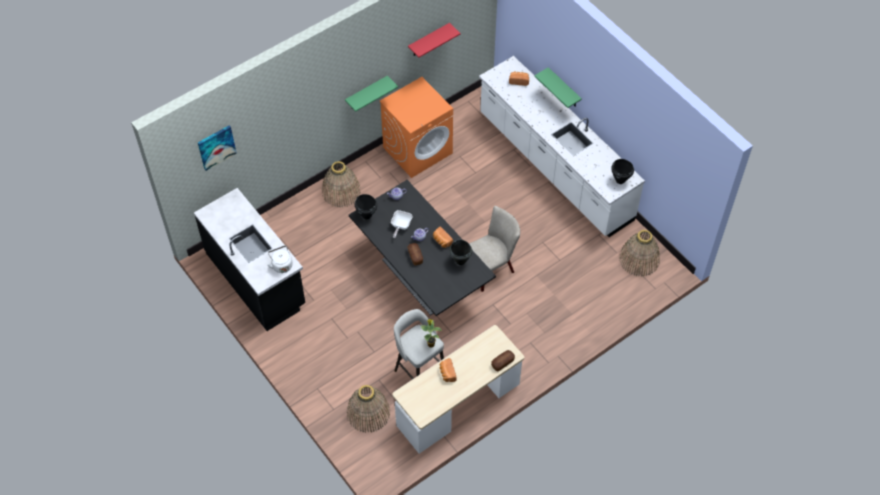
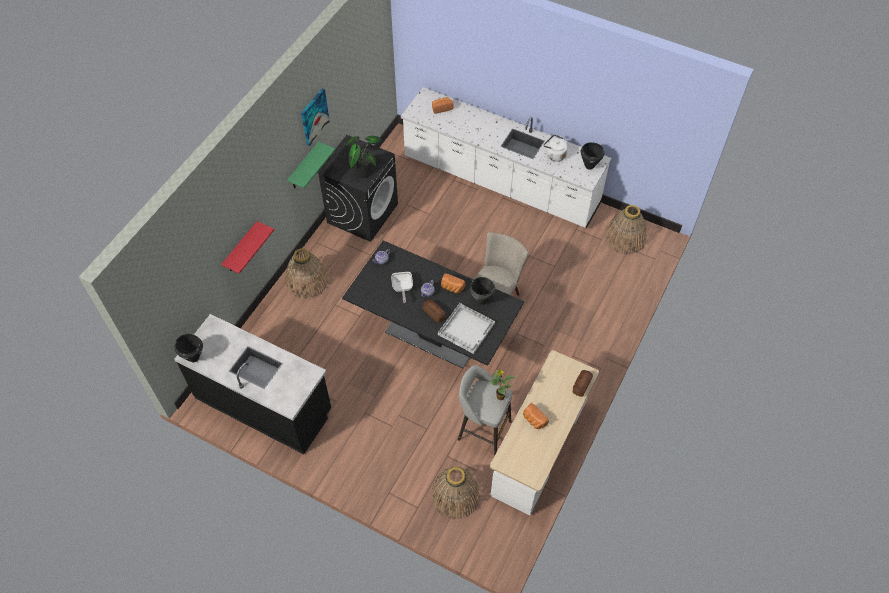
camera: 25 degrees left, 0 degrees up
(216, 147) = (179, 275): picture -> picture (314, 116)
(281, 265) = (302, 377): white kettle -> white kettle (554, 155)
(366, 215) = (361, 291): black cooking pot -> black cooking pot (193, 357)
(418, 150) = (362, 213): orange washing machine -> black washing machine
(419, 112) = (363, 169): none -> potted plant
(428, 40) = (346, 92): red shelf -> red shelf (241, 248)
(435, 279) = (467, 329): none -> white tray
(564, 88) = (493, 98): green shelf -> none

